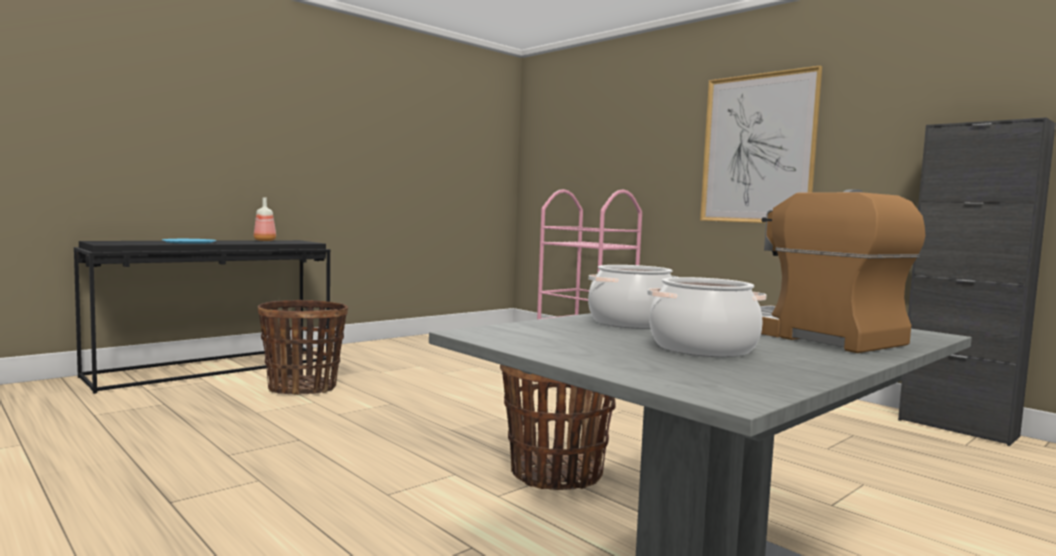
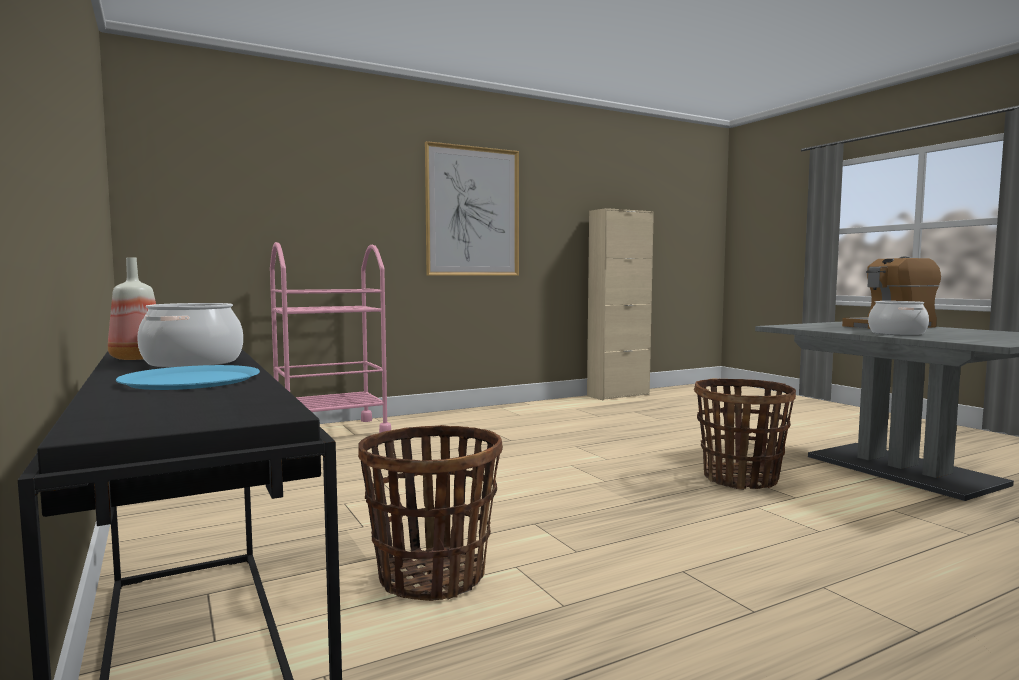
camera: 75 degrees left, 0 degrees up
(702, 348) = (965, 333): cooking pot -> cooking pot (193, 363)
(957, 428) = (618, 395): black cabinet -> beige cabinet

